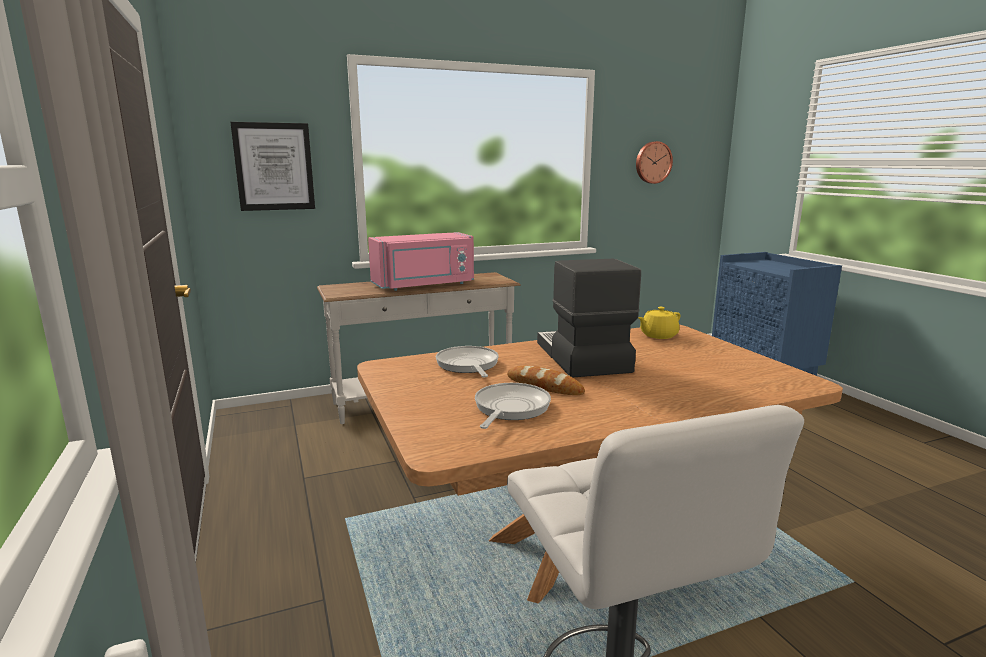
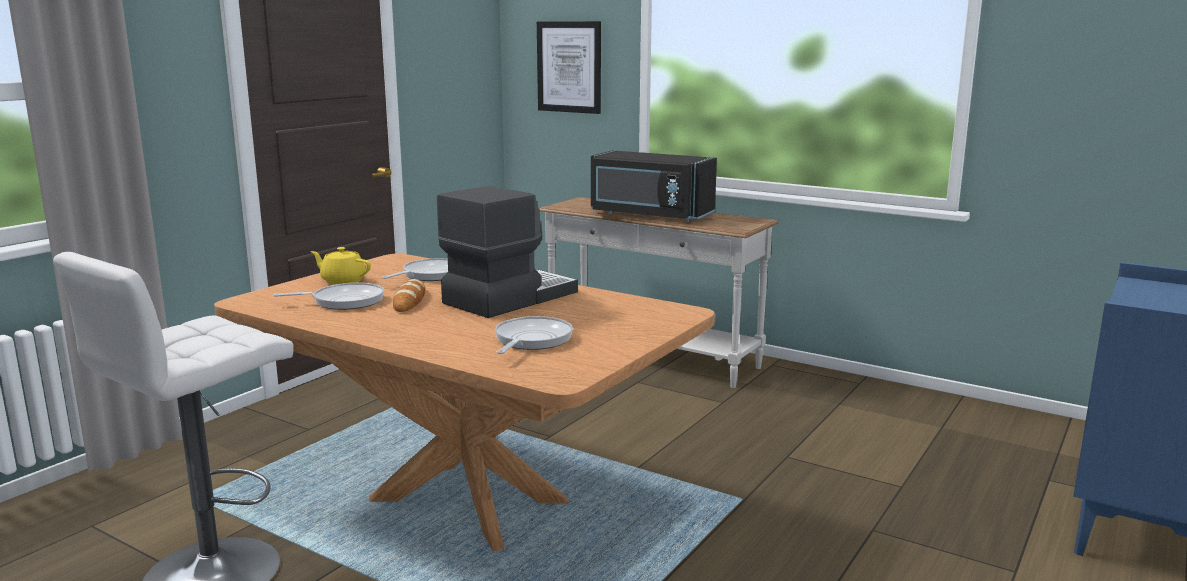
camera: 55 degrees right, 0 degrees up
(424, 285) = (649, 215): pink microwave -> black microwave
(652, 162) = (1114, 77): wall clock -> none
(658, 335) = (641, 310): yellow teapot -> yellow teapot (342, 281)
(707, 372) = (531, 340): none -> frying pan

